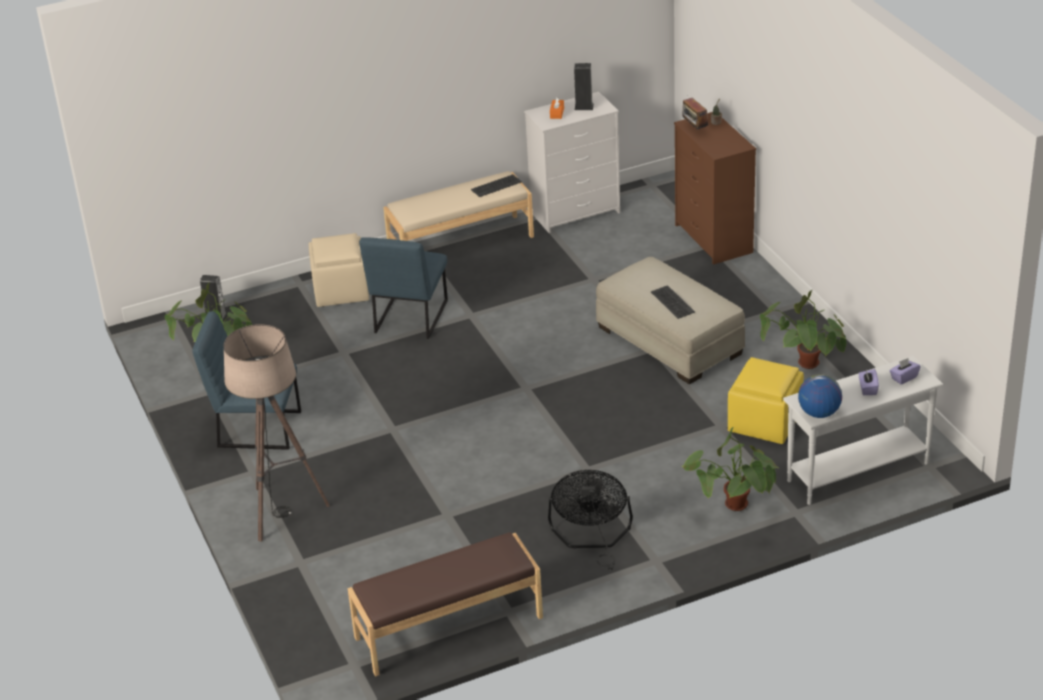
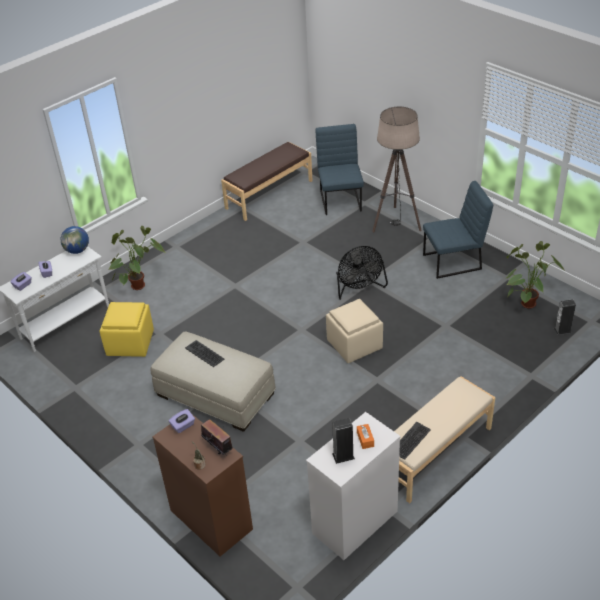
camera: 160 degrees right, 5 degrees up
(340, 291) = (494, 377): beige ottoman -> beige ottoman (355, 345)
(410, 318) = (421, 366): blue chair -> blue chair (340, 199)
(593, 540) = (214, 248): black fan -> black fan (357, 288)
(723, 149) = (183, 426): none -> purple tissue box
(802, 368) = (109, 393): potted plant -> none

